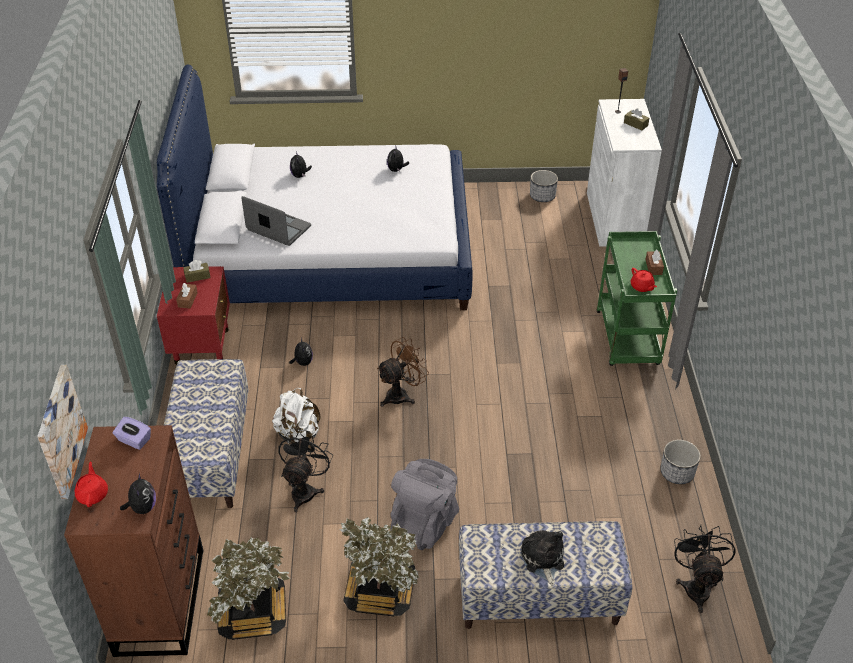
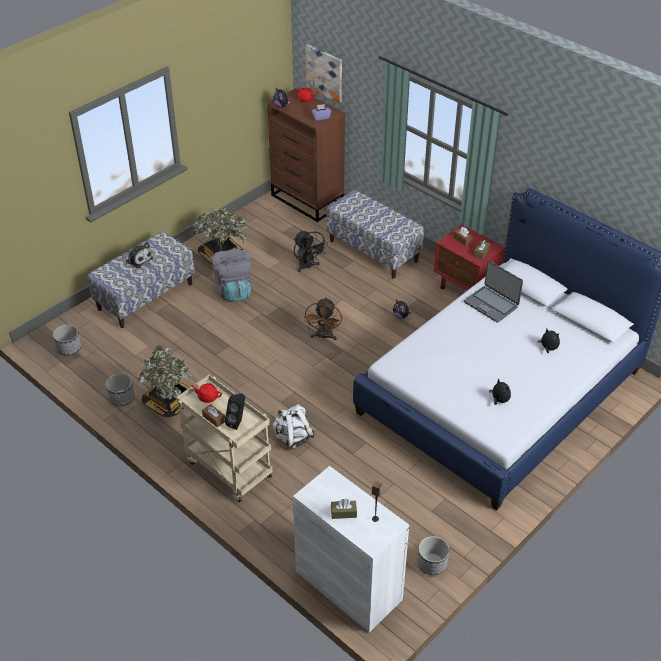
camera: 135 degrees right, 0 degrees up
(253, 613) = (264, 219): potted plant -> potted plant (169, 402)
(278, 229) = (491, 304): laptop -> laptop turned 60 degrees clockwise
(298, 435) = (347, 284): white backpack -> white backpack (293, 438)
(628, 340) = (227, 468): green cart -> beige cart
(635, 253) = (237, 422): none -> black speaker
(696, 586) = (69, 348): black fan -> planter

